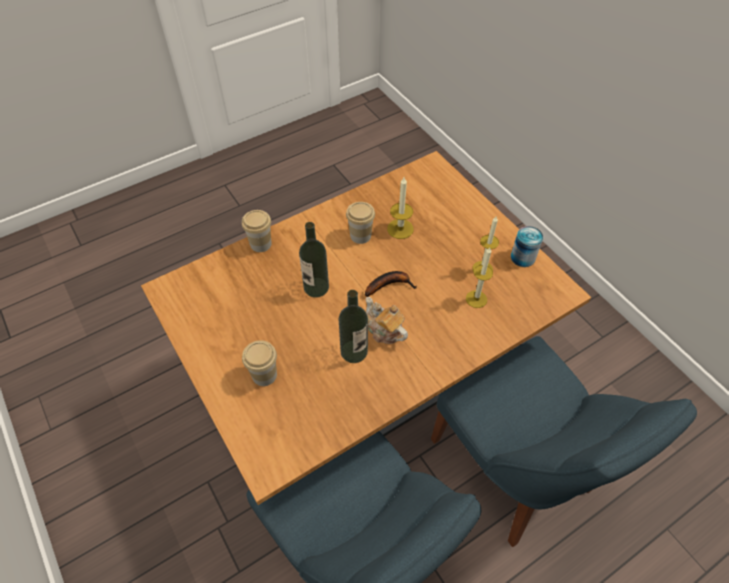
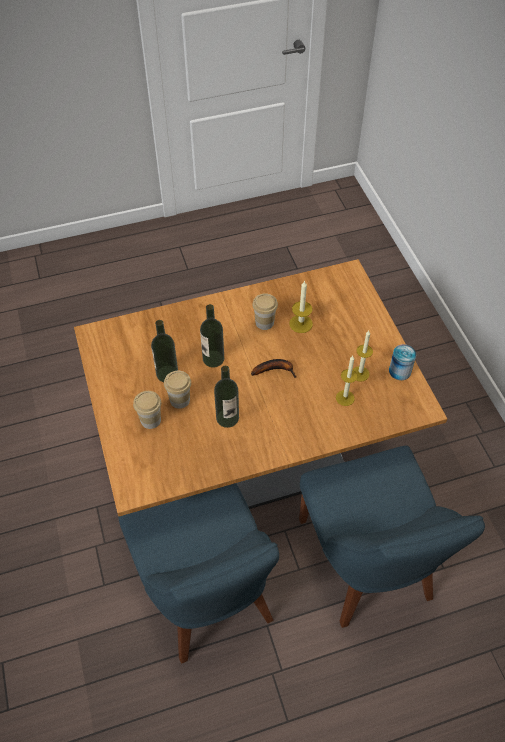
camera: 15 degrees right, 0 degrees up
(260, 244) = (179, 312): cup -> cup (180, 400)
(268, 316) = (167, 374): none -> bottle
(384, 330) = (257, 406): teapot -> none

